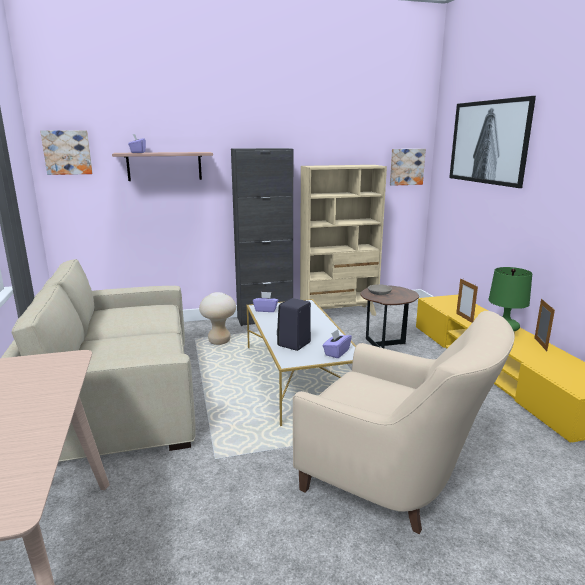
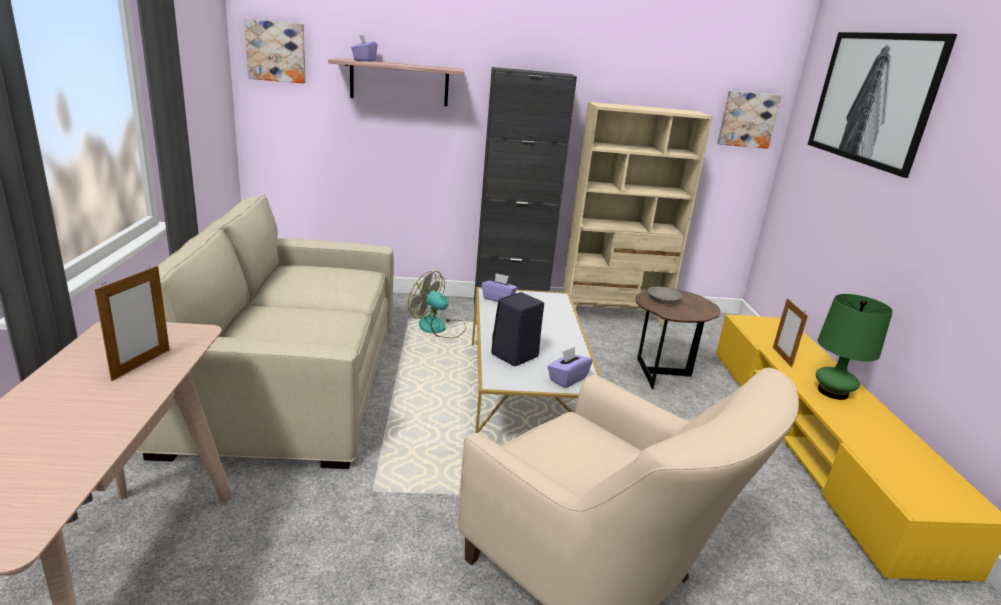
camera: 10 degrees right, 5 degrees up
(219, 341) = (438, 328): beige stool -> fan
(540, 344) = (884, 419): picture frame -> picture frame (141, 364)

